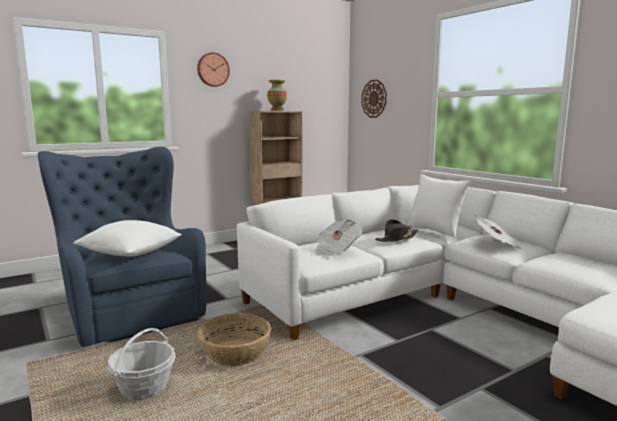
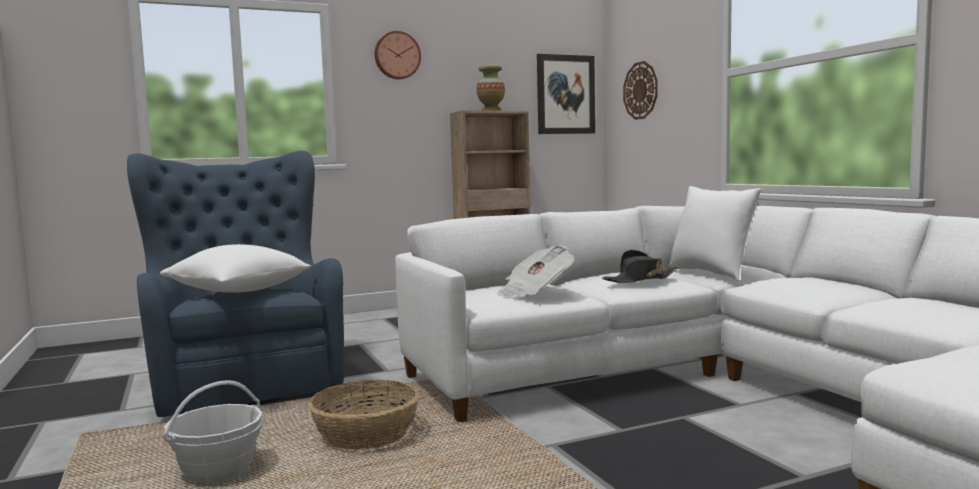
camera: 10 degrees right, 5 degrees down
(323, 98) = (565, 94): none -> picture
(497, 244) = (803, 286): newspaper -> none

